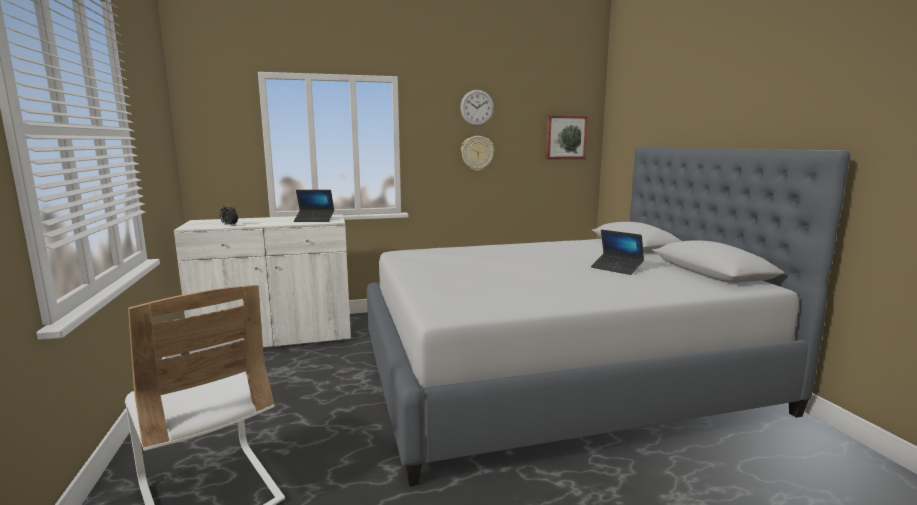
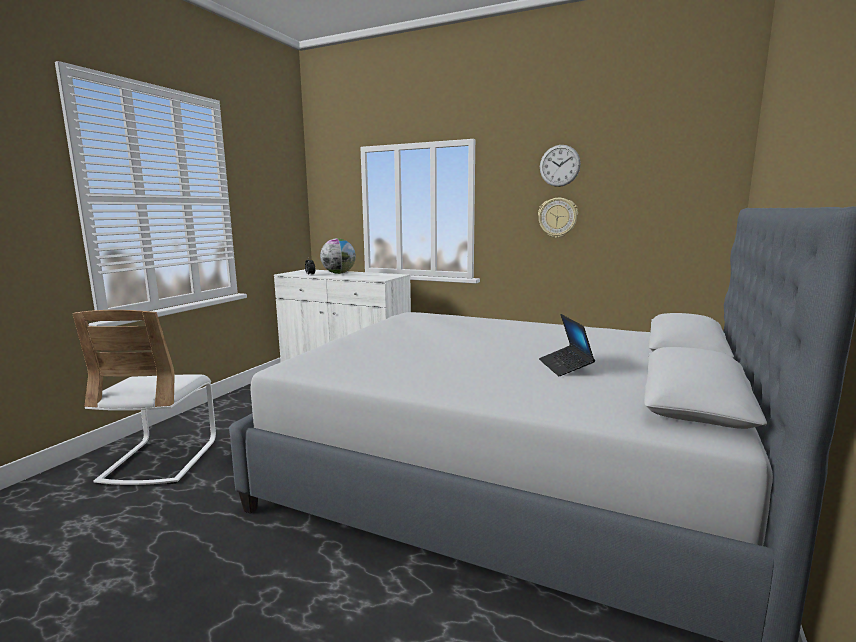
camera: 40 degrees right, 0 degrees up
(258, 220) = (339, 273): none -> globe
(314, 220) = (373, 276): laptop -> none
(565, 137) = (683, 197): picture -> none

